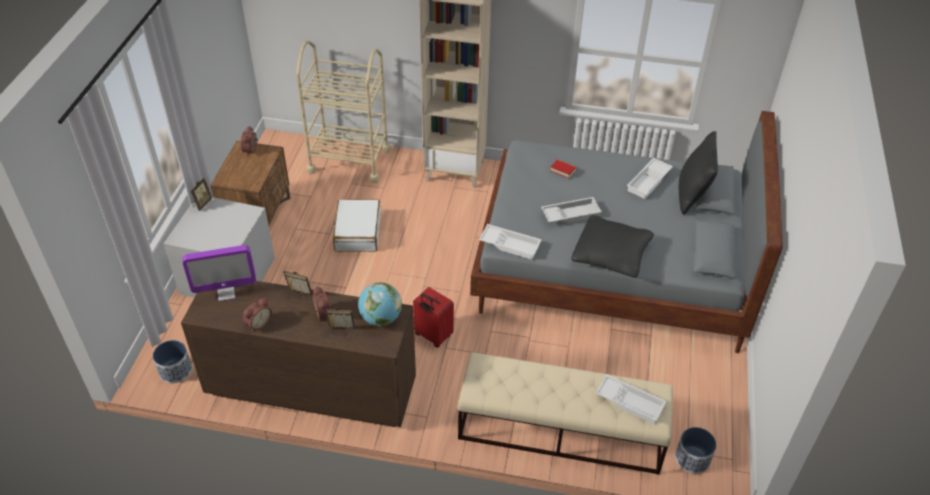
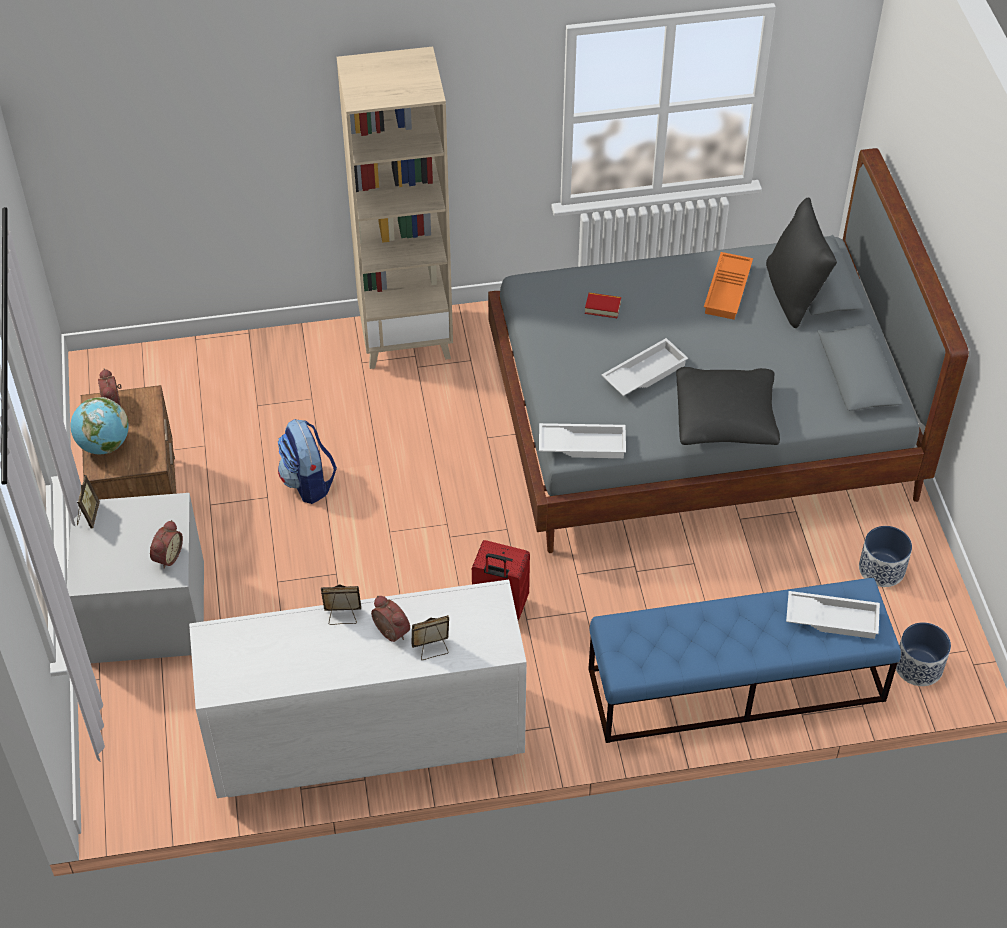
camera: 20 degrees left, 5 degrees up
(176, 371) = (151, 780): planter -> planter (882, 569)
(226, 293) = (235, 644): monitor -> none
(258, 323) = (308, 673): alarm clock -> alarm clock (166, 556)
(310, 388) = (365, 740): brown dresser -> white dresser
(349, 161) = (234, 368): beige cart -> none
(357, 232) = (308, 482): white suitcase -> backpack
(380, 318) = (475, 612): globe -> globe (104, 445)
(560, 430) = (735, 685): beige bench -> blue bench
(649, 181) = (728, 290): white tray -> orange tray

